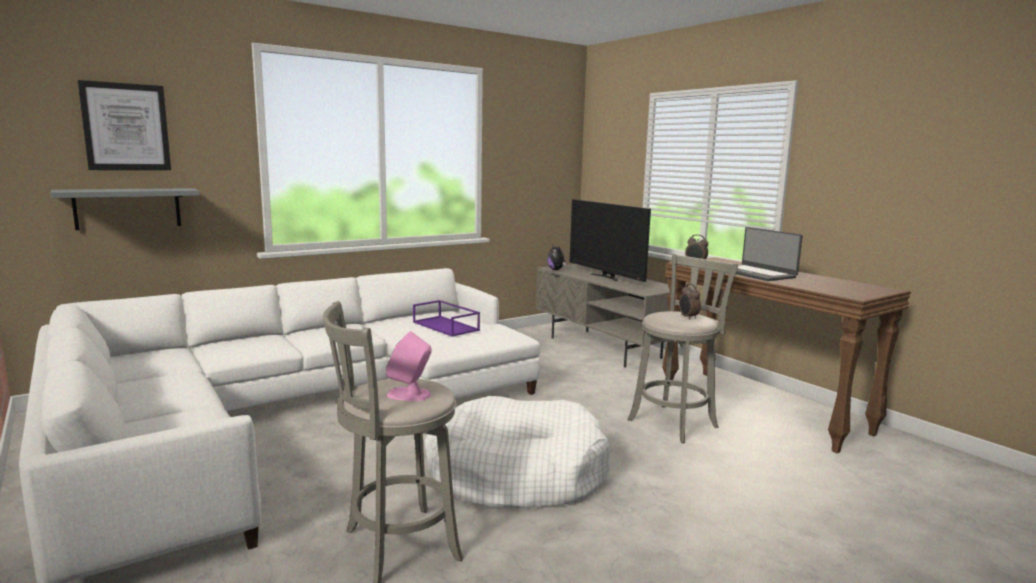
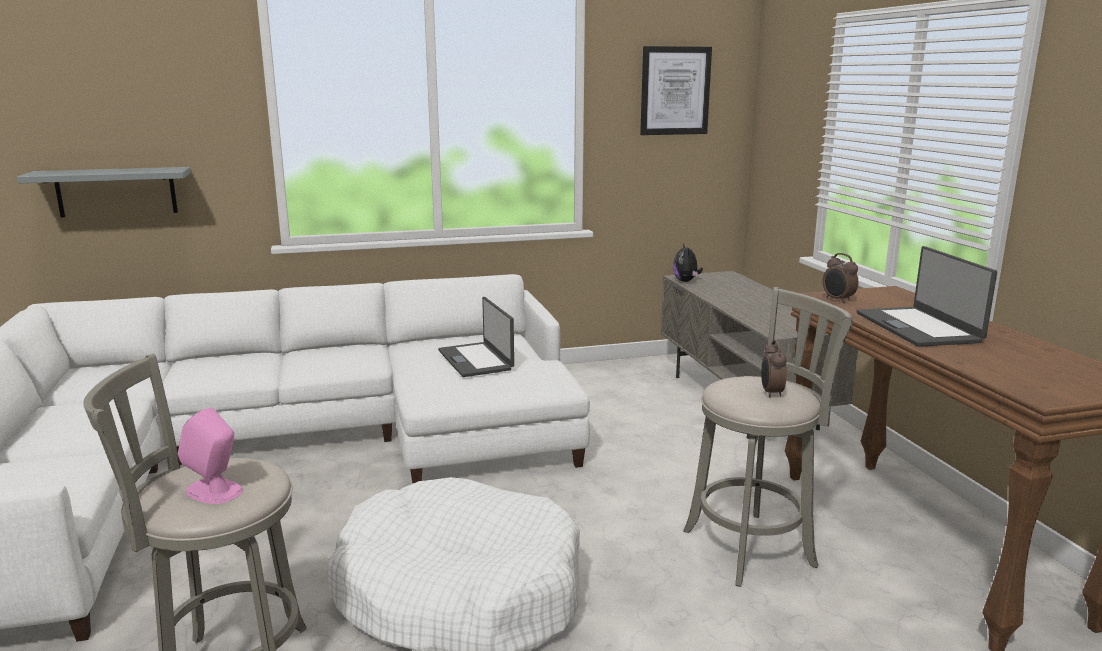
camera: 20 degrees right, 5 degrees up
(126, 127) = (109, 95): picture -> picture (675, 91)
(446, 326) = (476, 360): purple tray -> laptop
(606, 277) = (746, 299): television -> none

